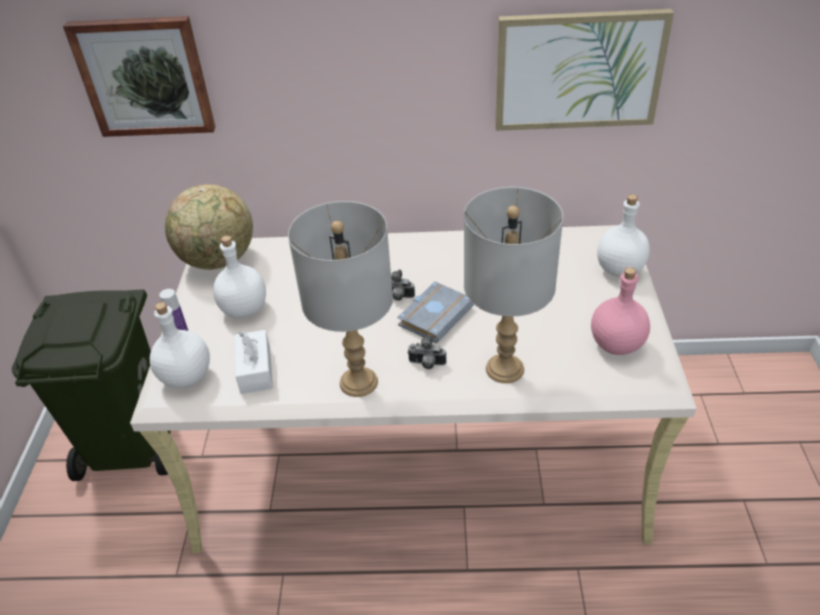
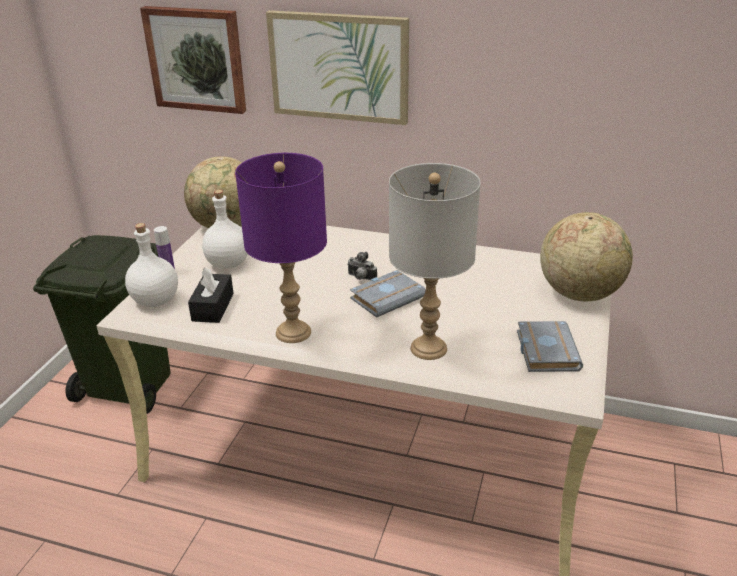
camera: 15 degrees right, 10 degrees down
(255, 370) = (213, 307): white tissue box -> black tissue box
(359, 381) = (294, 332): grey table lamp -> purple table lamp
(426, 364) = (359, 331): camera -> none
(578, 70) = (564, 98): picture -> picture (339, 67)
(615, 344) = (544, 350): pink bottle -> grey book
(619, 269) = (579, 293): white bottle -> globe

